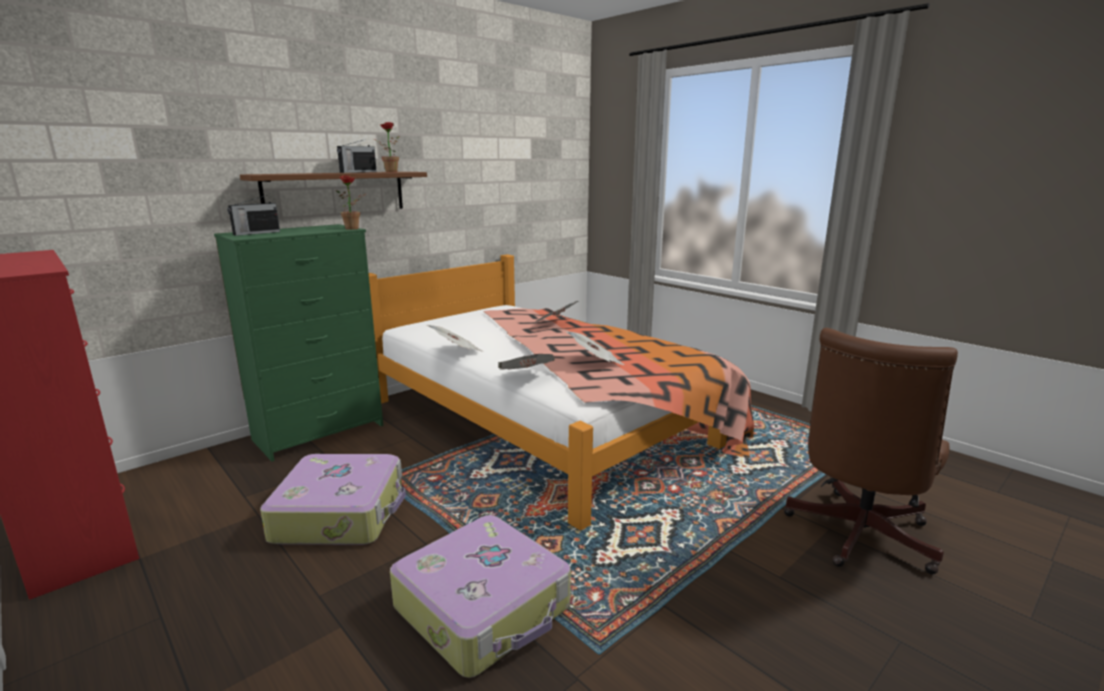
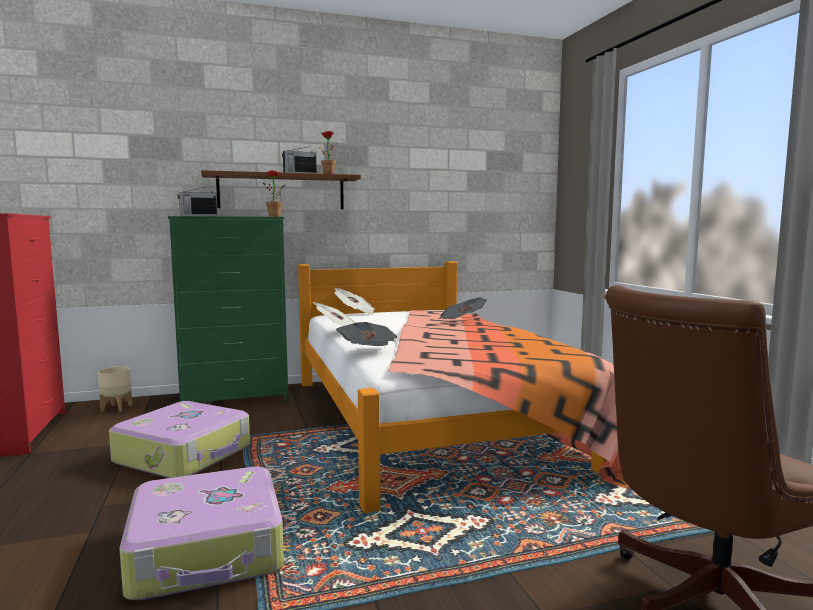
camera: 25 degrees right, 10 degrees down
(181, 473) = (117, 408): none -> beige planter
(595, 363) = (450, 348): newspaper -> newspaper (355, 313)

